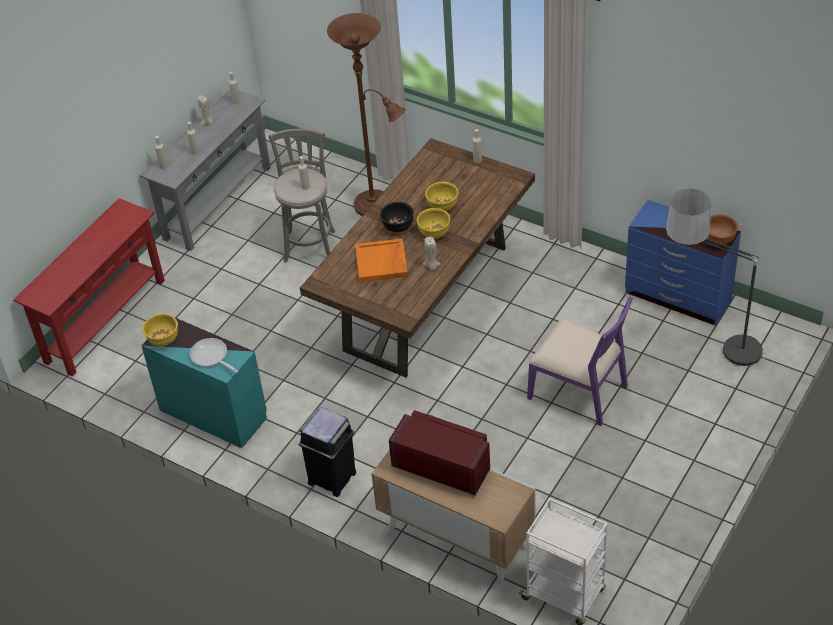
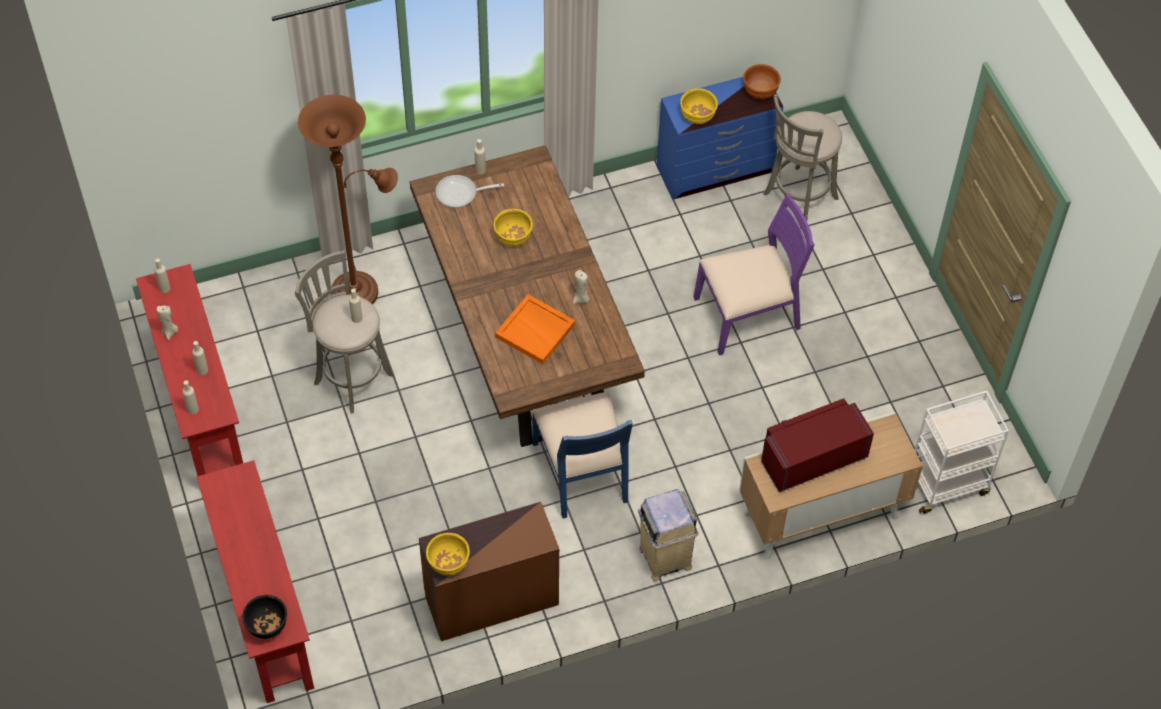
camera: 55 degrees left, 10 degrees up
(211, 357) = (513, 539): frying pan -> frying pan (460, 194)
(213, 413) = (490, 599): turquoise dresser -> brown dresser
(217, 202) = (201, 411): grey console table -> red console table
(333, 477) = (664, 557): black trash can -> beige trash can
(355, 392) = (582, 472): none -> blue chair
(397, 227) = (502, 288): black bowl -> black bowl (267, 626)
(434, 234) = (541, 268): yellow bowl -> yellow bowl (697, 117)
(710, 352) = (797, 198): floor lamp -> grey stool

